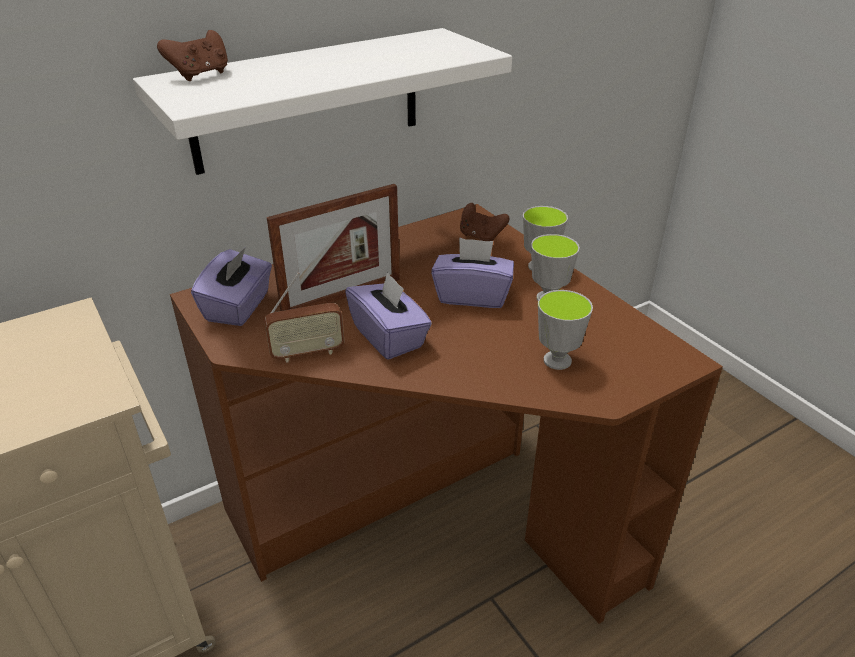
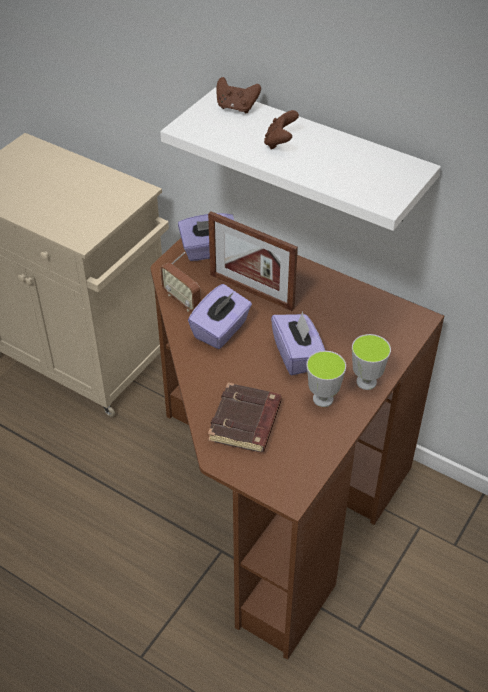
camera: 65 degrees right, 10 degrees up
(480, 237) = (387, 334): brown game controller -> brown game controller (280, 142)
(557, 360) = (246, 423): cup -> brown book

